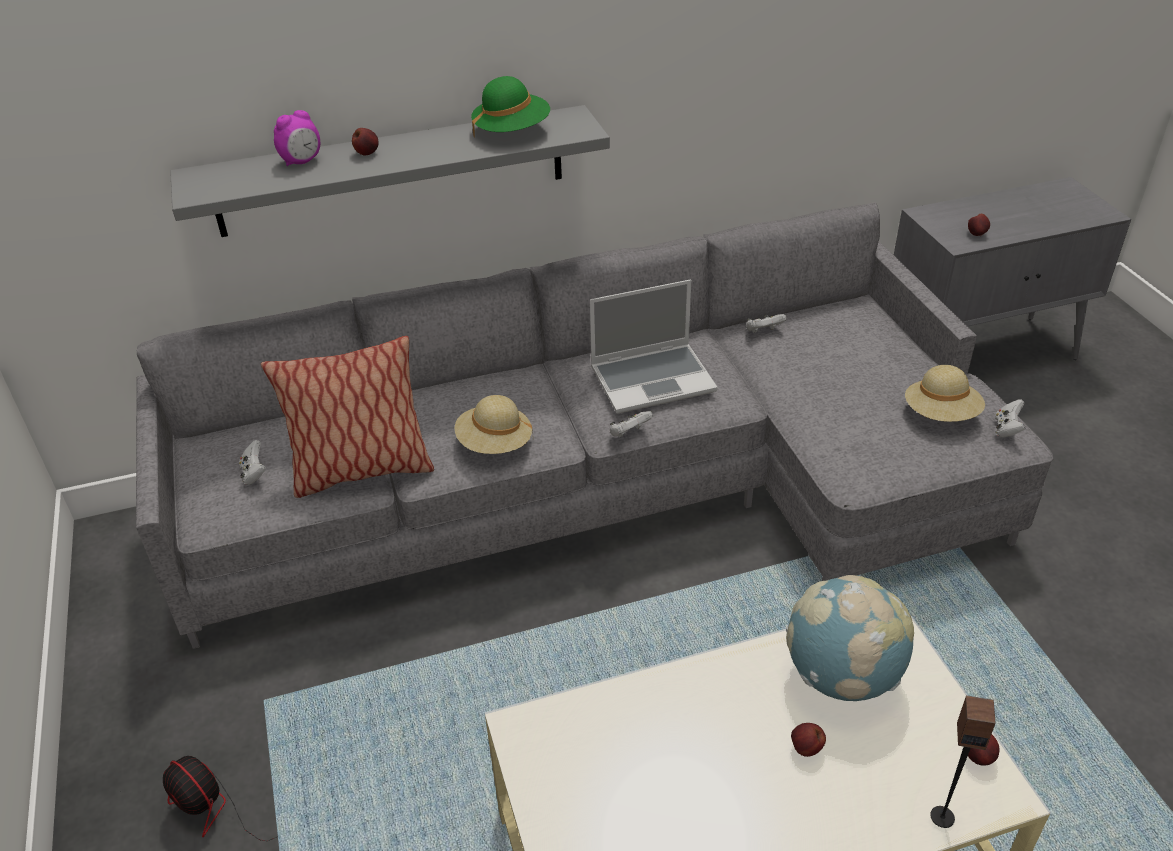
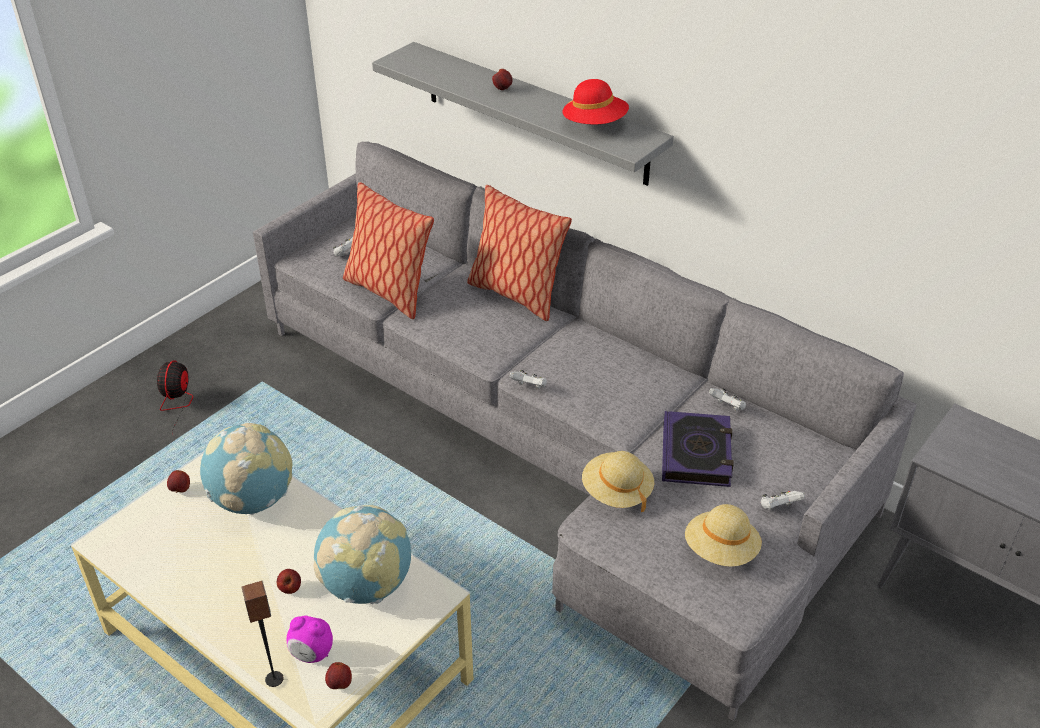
camera: 55 degrees right, 0 degrees up
(302, 161) = (468, 74): alarm clock -> alarm clock (312, 654)
(477, 382) = (515, 294): none -> pillow
(494, 444) = (461, 332): beige hat -> beige hat (616, 492)
(512, 131) = (595, 124): green hat -> red hat
(629, 730) = (253, 500): none -> globe
(653, 379) = (600, 372): laptop -> none
(811, 374) = (696, 454): none -> book
(977, 234) = (969, 465): apple -> apple (180, 490)
(1006, 429) = (743, 601): white game controller -> white game controller (778, 508)

